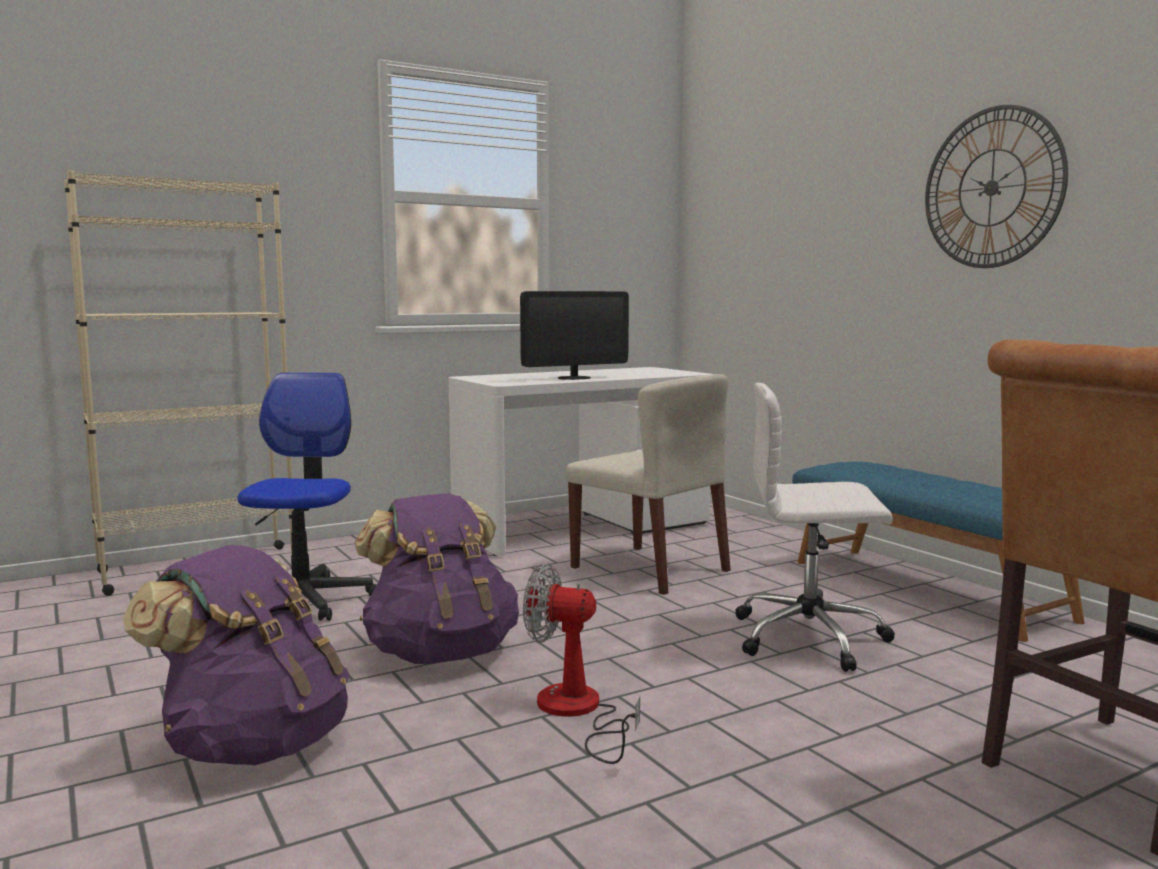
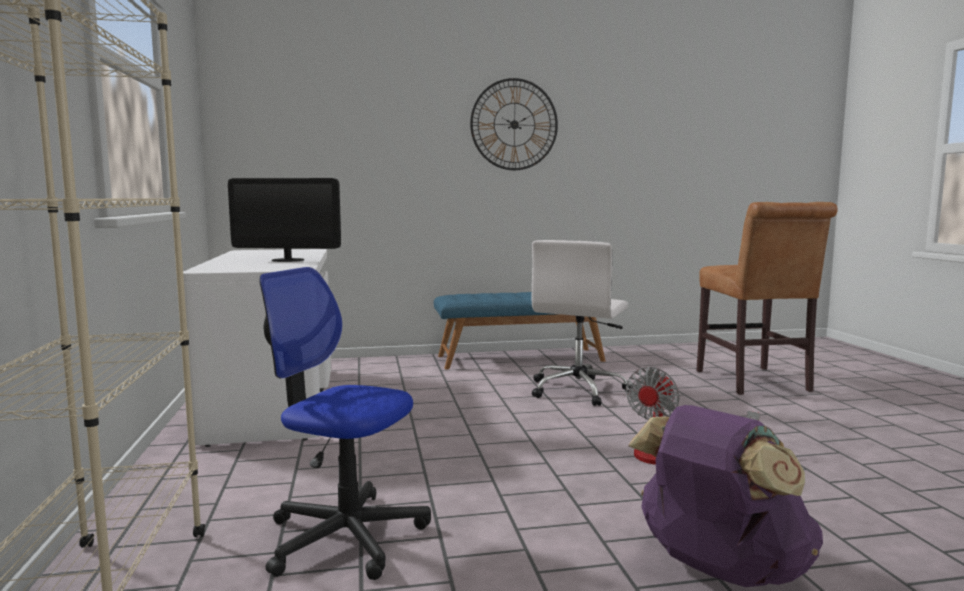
camera: 70 degrees left, 0 degrees up
(440, 653) = (548, 484): purple backpack -> none
(574, 378) = (288, 260): monitor -> monitor turned 105 degrees clockwise
(651, 569) = (415, 400): beige chair -> none

